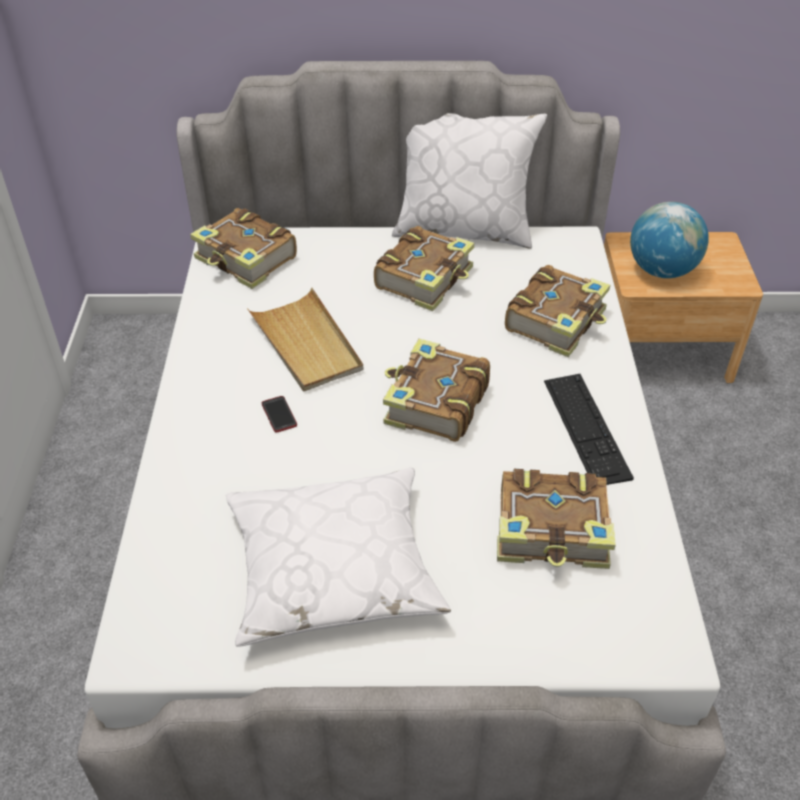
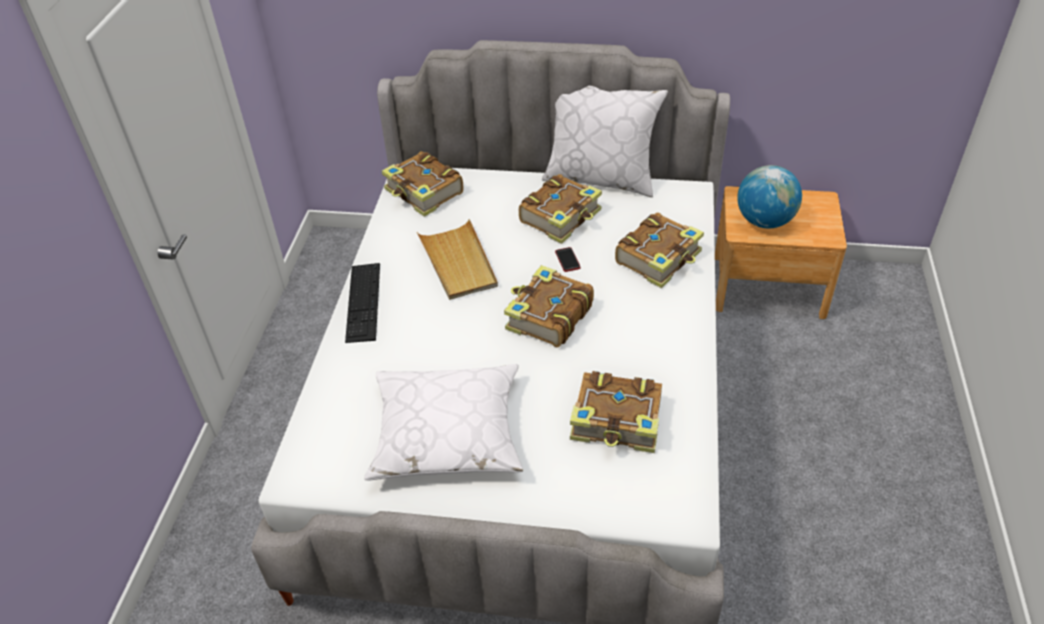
camera: 10 degrees right, 0 degrees up
(279, 415) = (428, 316): phone -> phone (567, 260)
(586, 428) = (662, 345): keyboard -> keyboard (363, 302)

